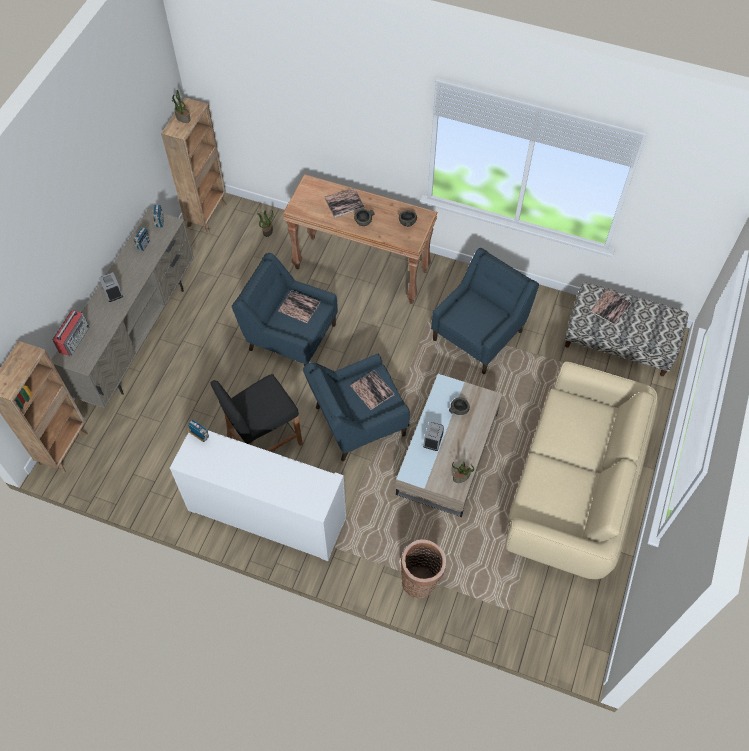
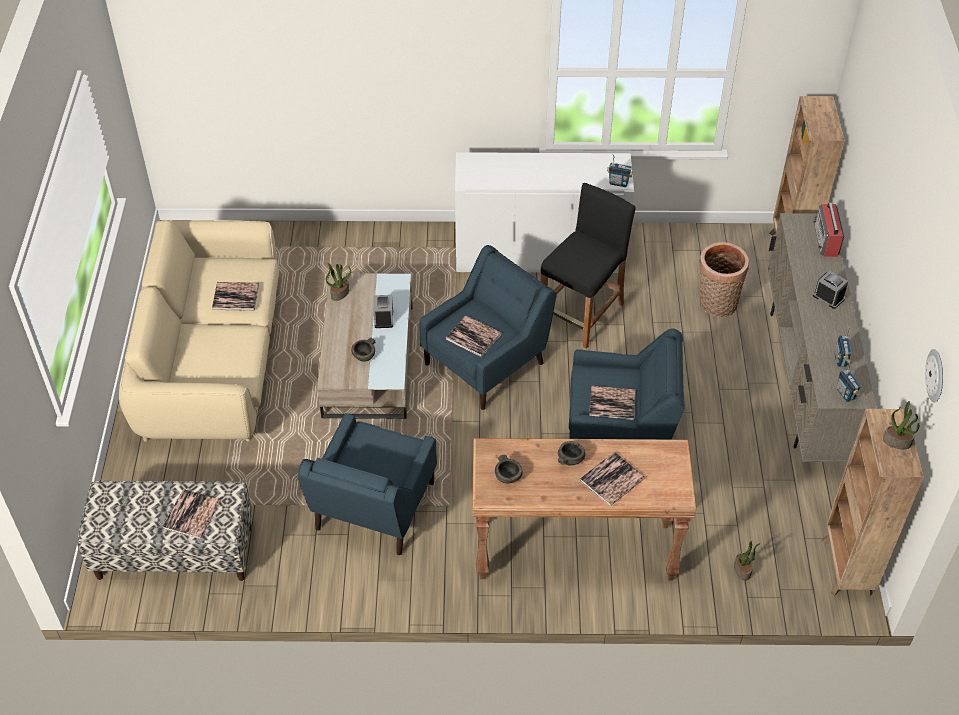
camera: 160 degrees right, 10 degrees down
(150, 94) = (936, 375): none -> wall clock
(421, 581) = (357, 245): basket -> basket (716, 305)
(552, 478) = (236, 296): none -> book

